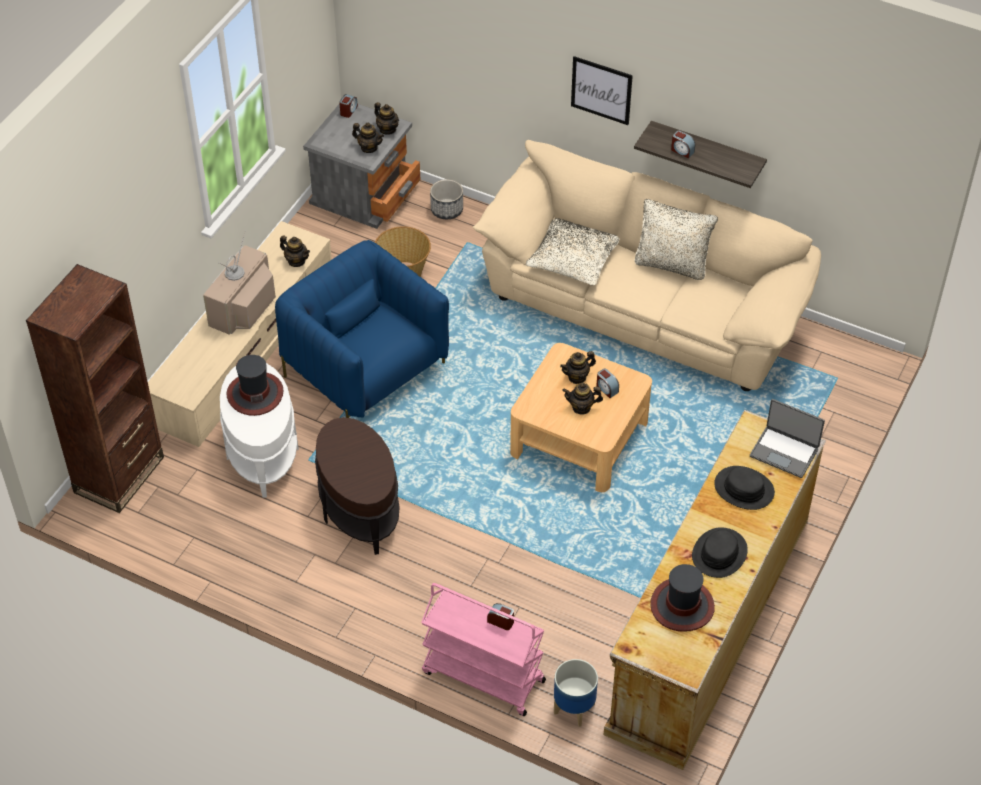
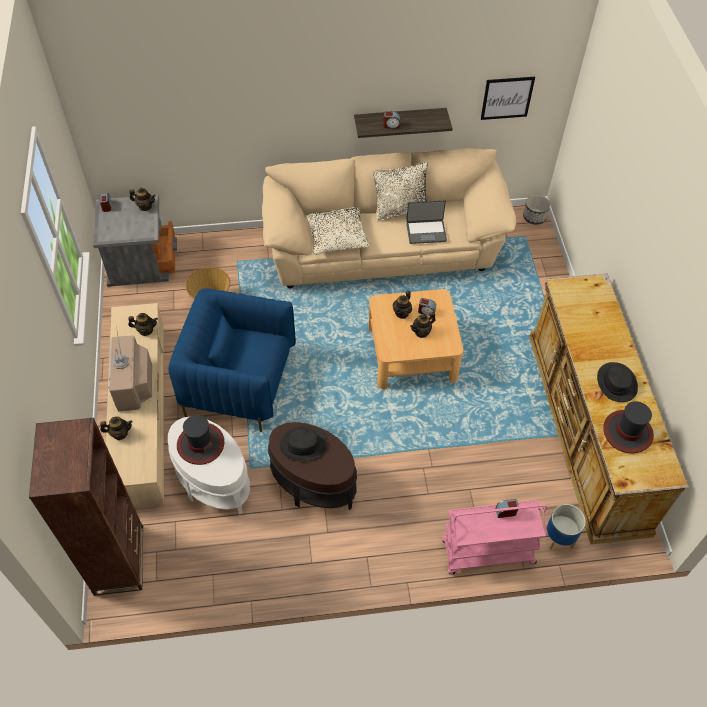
camera: 35 degrees left, 5 degrees up
(369, 148) = (142, 225): teapot -> teapot (120, 433)
(447, 209) = (206, 246): planter -> planter (534, 217)
(601, 90) = (311, 107): picture -> picture (507, 98)
(744, 489) = (592, 331): black hat -> black hat (303, 444)
(784, 452) = (592, 293): laptop -> laptop (426, 231)

